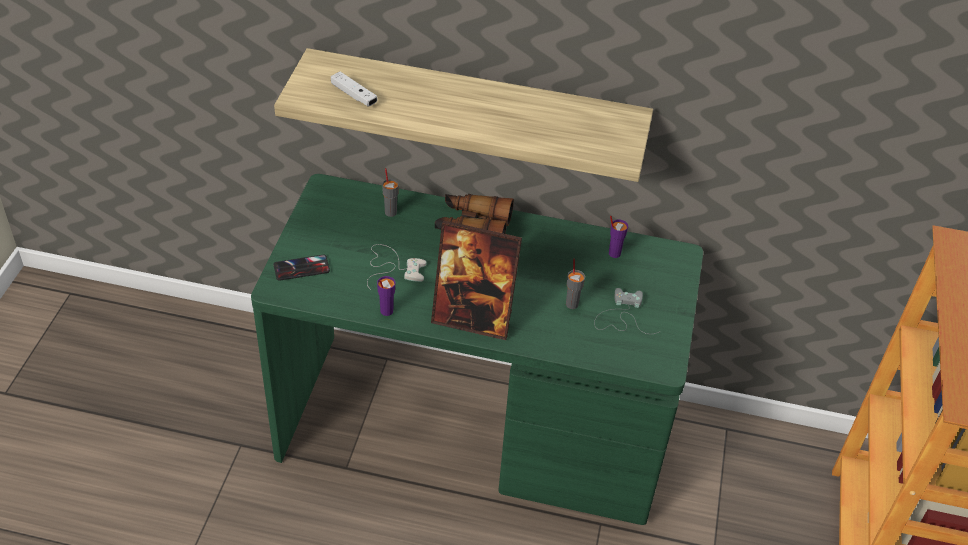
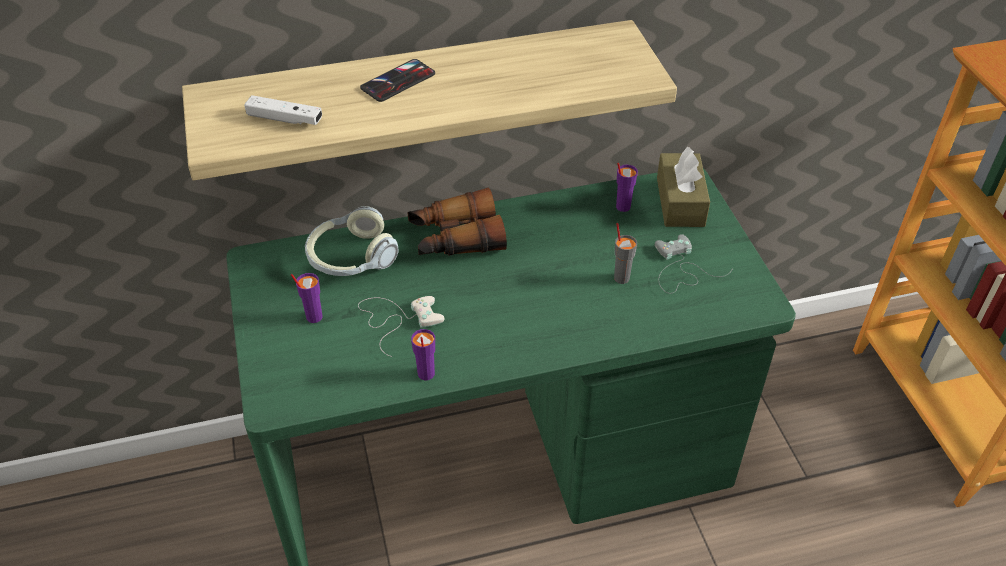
camera: 25 degrees left, 0 degrees up
(301, 268) = (288, 366): phone -> phone (398, 81)
(339, 242) = (313, 317): none -> purple cup
(390, 212) = (351, 258): grey cup -> headphones
(473, 318) = (530, 339): picture frame -> none
(662, 267) = (680, 202): none -> brown tissue box

